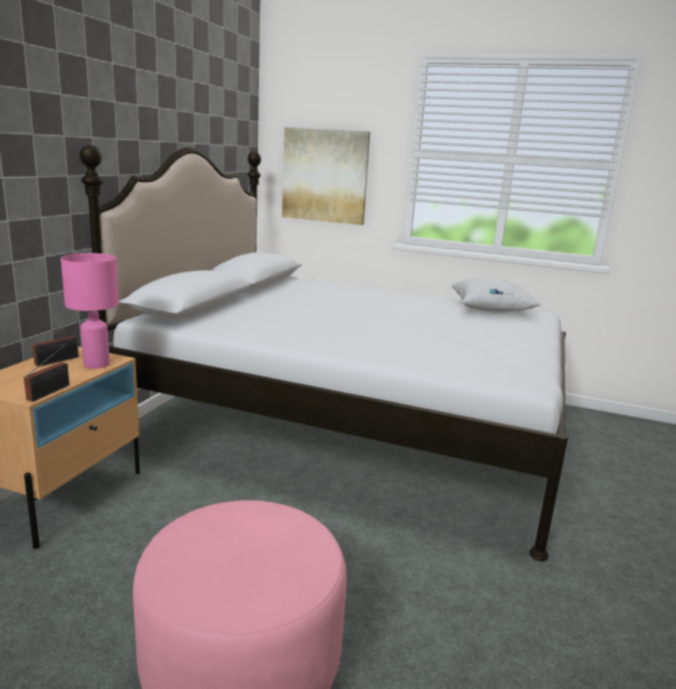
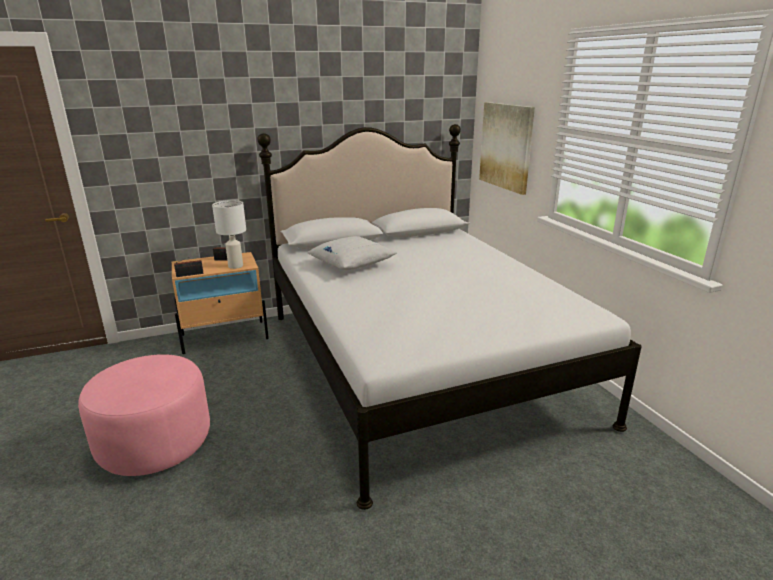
camera: 50 degrees right, 5 degrees up
(96, 364) = (235, 266): pink table lamp -> white table lamp
(491, 308) = (553, 298): grey pillow -> grey pillow (352, 265)

